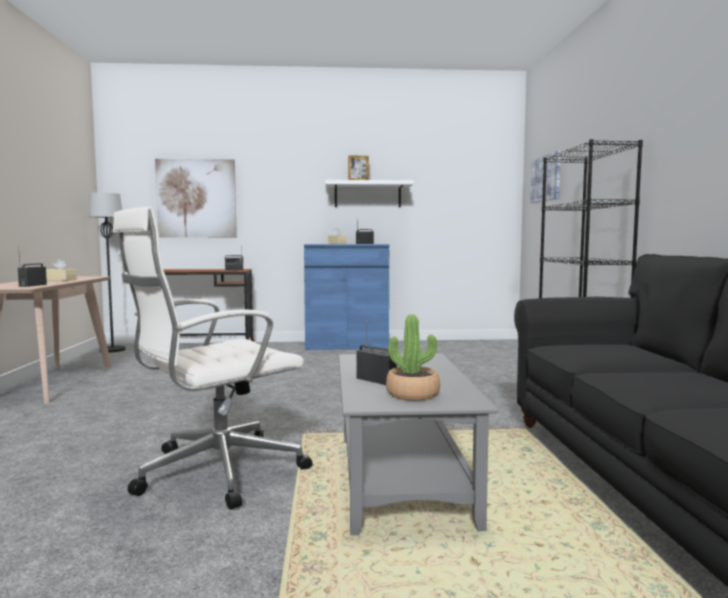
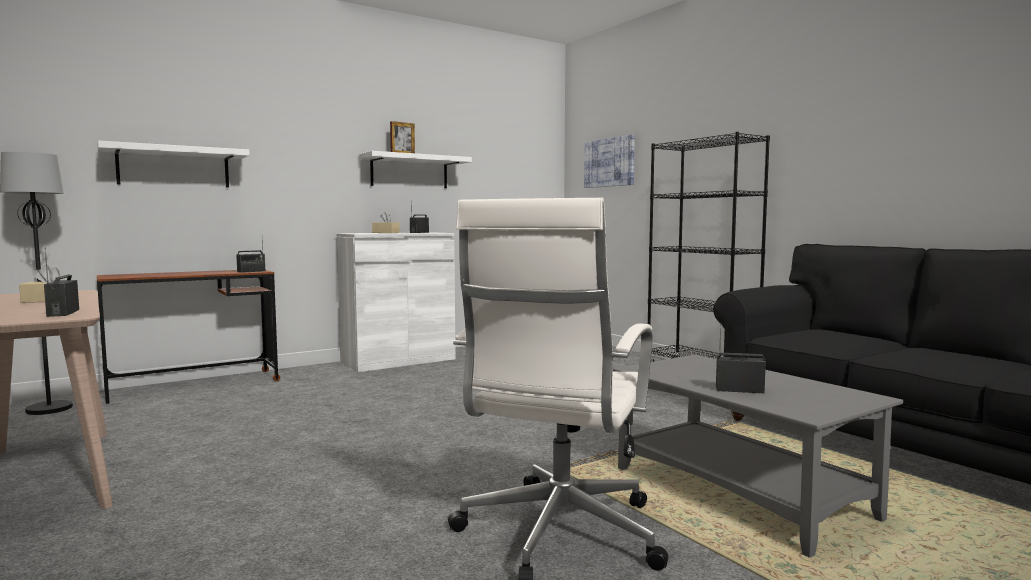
camera: 30 degrees left, 0 degrees up
(196, 198) = (174, 167): picture -> white shelf
(346, 345) = (398, 360): blue cabinet -> white cabinet
(413, 394) = (811, 398): potted plant -> none

